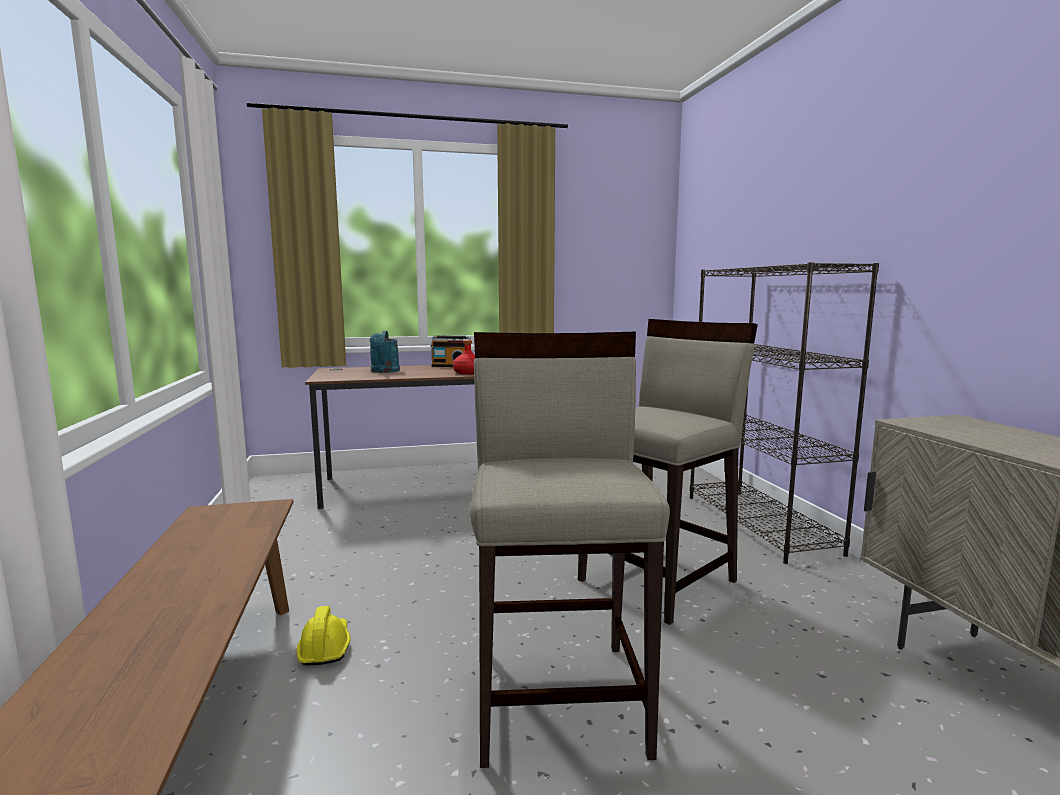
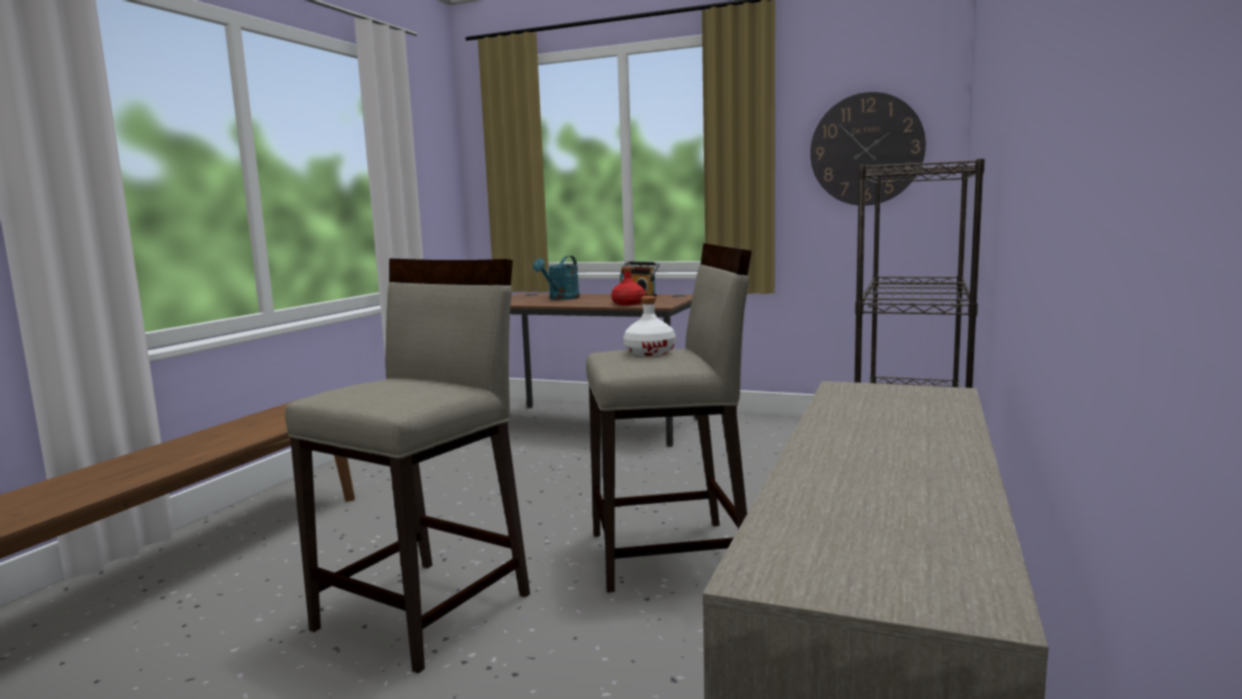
camera: 35 degrees right, 0 degrees up
(325, 647) = (339, 529): yellow hard hat -> none
(614, 251) = (866, 149): none -> wall clock
(649, 411) = (649, 352): none -> white bottle

